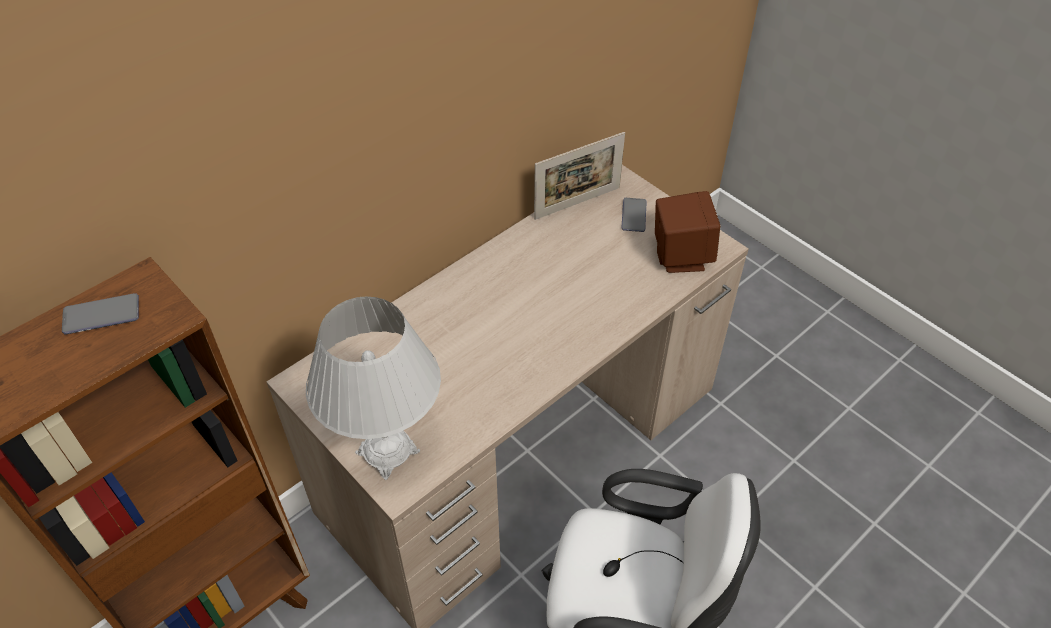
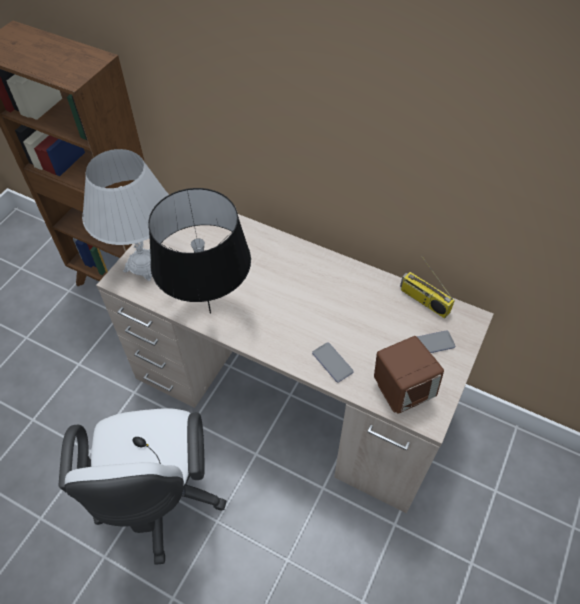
camera: 70 degrees right, 5 degrees up
(101, 315) = (67, 55): phone -> phone (332, 362)
(507, 395) = (210, 313): none -> black table lamp
(577, 203) = (423, 300): picture frame -> radio

